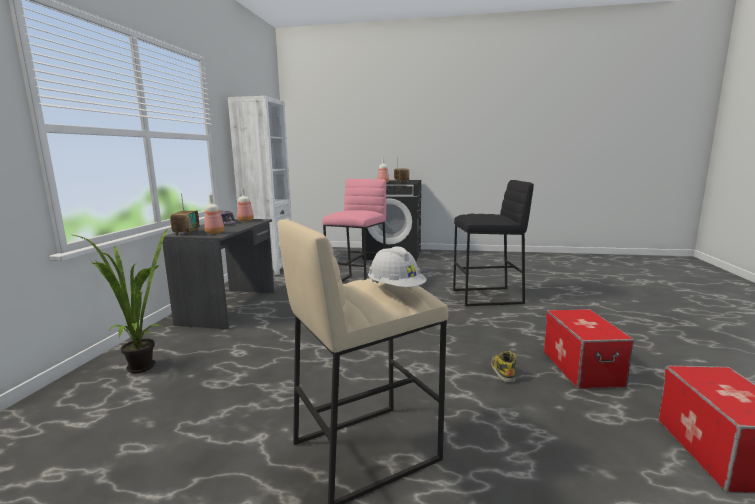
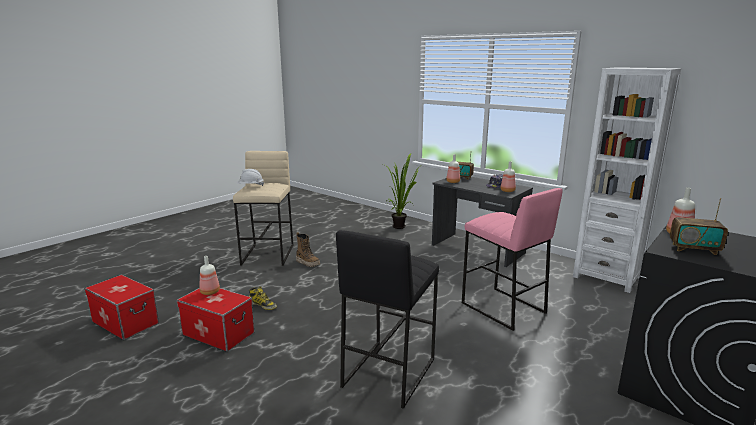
camera: 120 degrees right, 5 degrees up
(361, 390) = (308, 263): none -> boot
(587, 330) = (209, 292): none -> bottle

